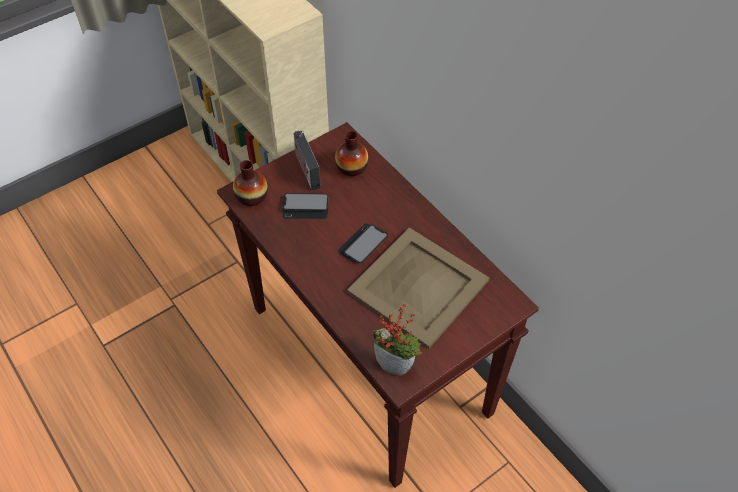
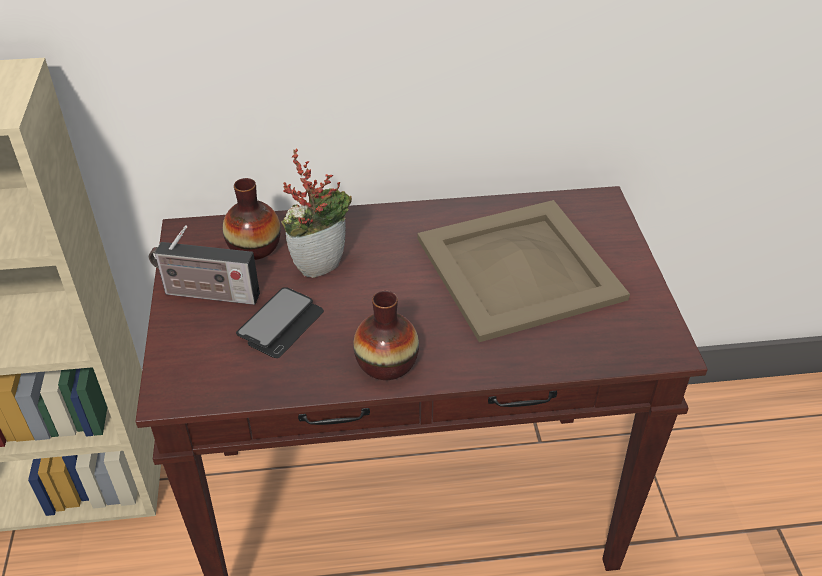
camera: 60 degrees left, 10 degrees down
(252, 197) = (198, 379): vase -> vase (386, 363)
(363, 244) = (404, 291): phone -> none
(396, 364) = (637, 341): potted plant -> potted plant (320, 263)

